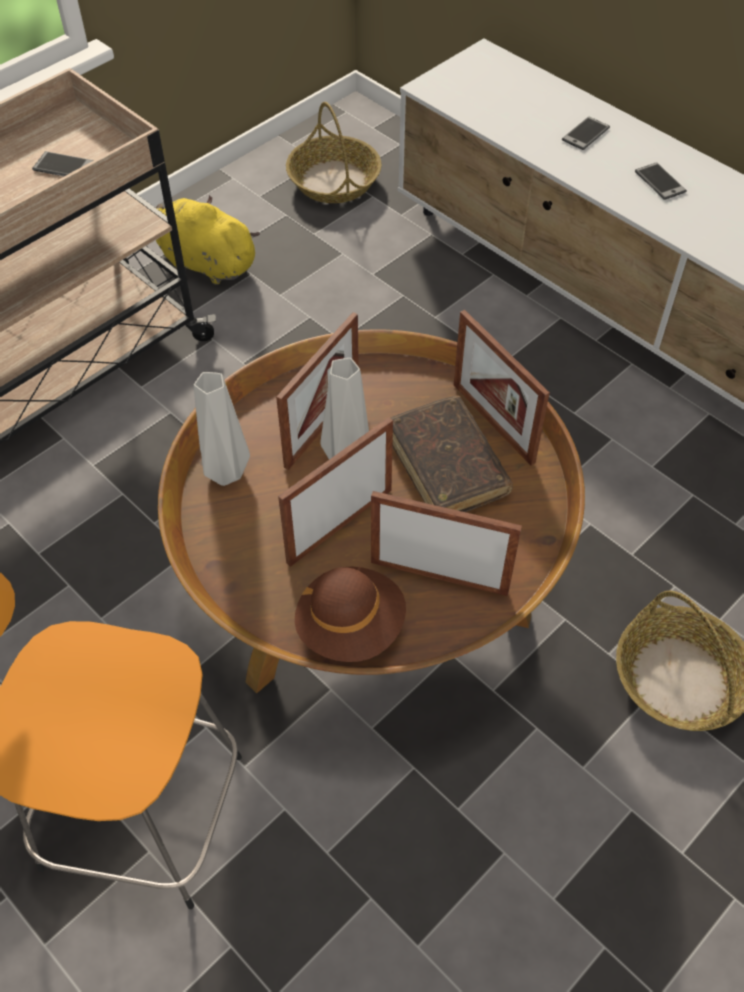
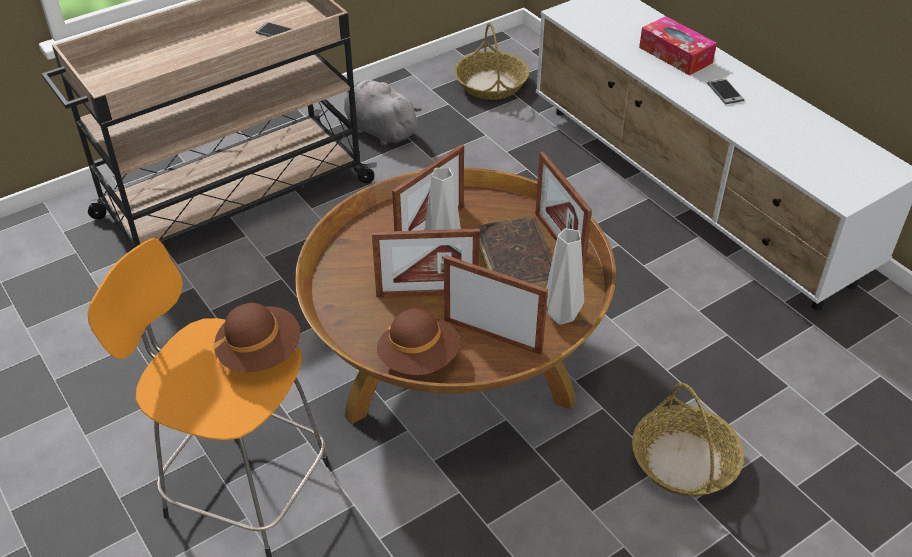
camera: 10 degrees right, 10 degrees down
(142, 669) = (260, 353): none -> brown hat
(205, 262) = (379, 130): yellow plush toy -> grey plush toy
(227, 474) = (353, 251): grey vase -> grey vase (562, 317)
(340, 525) = (427, 294): picture frame -> picture frame turned 150 degrees counterclockwise
(585, 134) = (675, 55): phone -> tissue box

